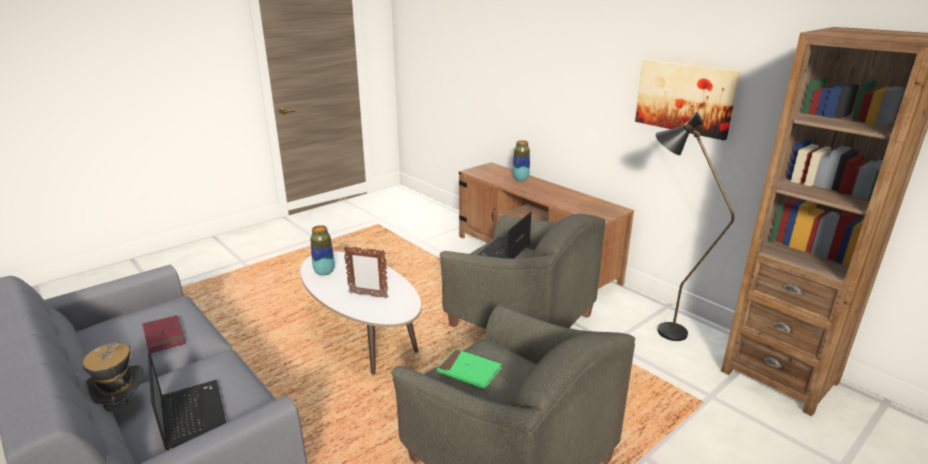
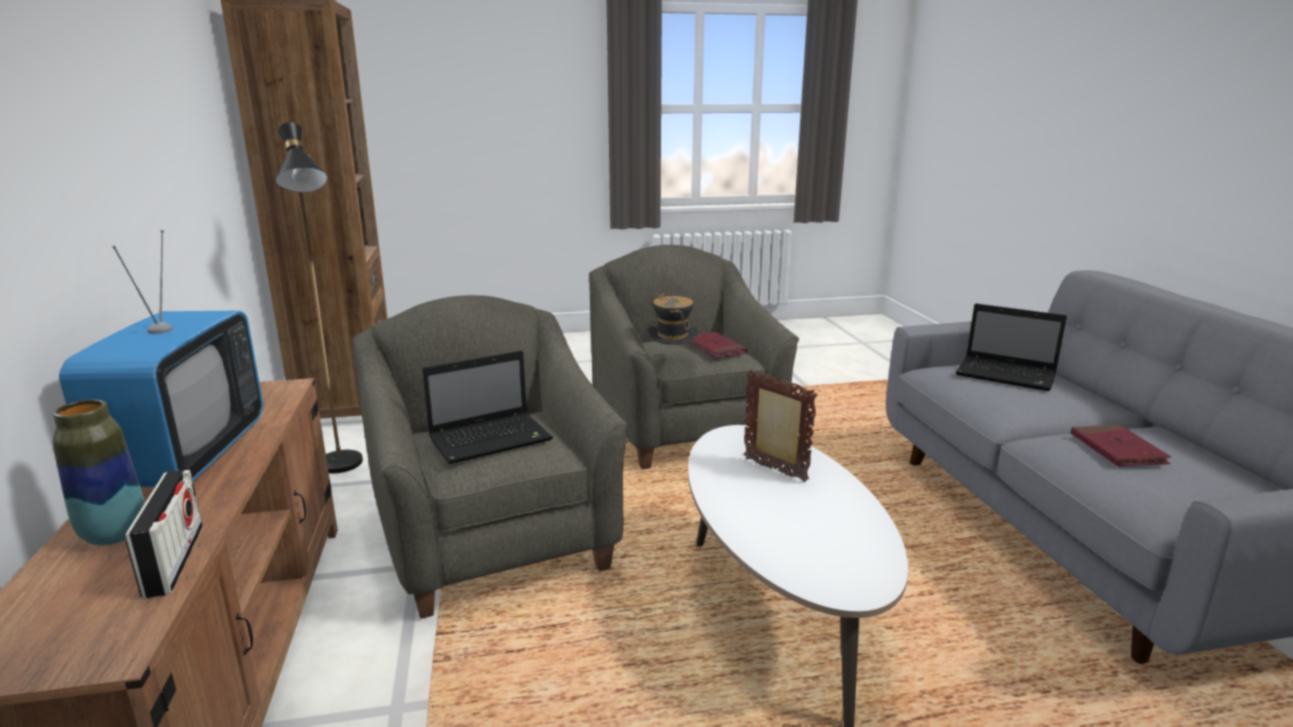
camera: 150 degrees left, 5 degrees down
(122, 406) = (1099, 397): hat -> hat (672, 362)
(191, 414) = (1008, 375): laptop -> laptop turned 60 degrees counterclockwise
(324, 272) = (849, 540): vase -> none
(469, 371) = (715, 348): green book -> red book
(494, 180) = (174, 560): none -> radio
(556, 193) = (187, 457): none -> television
(685, 97) = (163, 128): picture -> none

